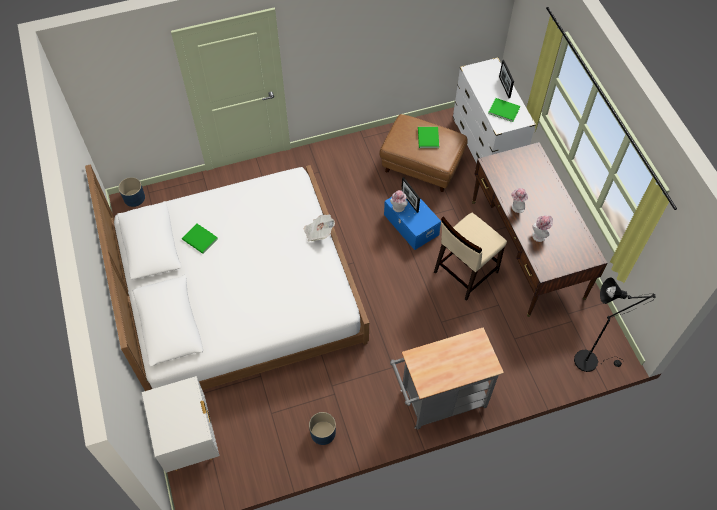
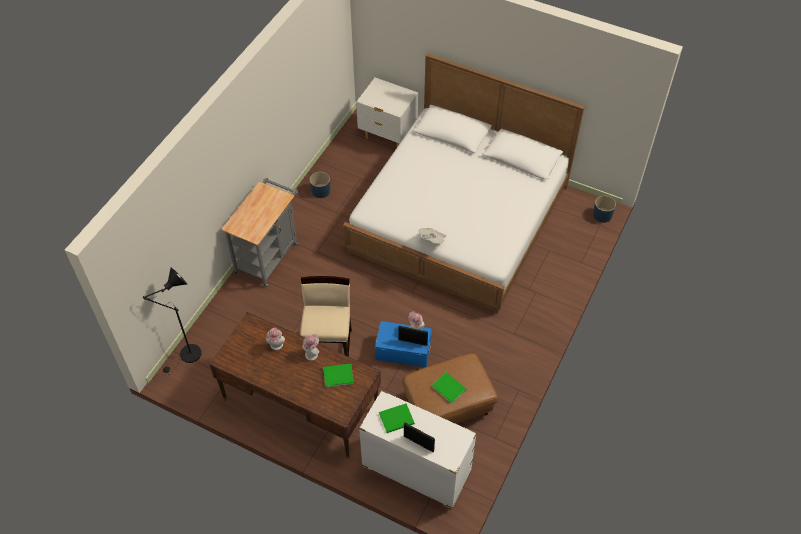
camera: 135 degrees right, 5 degrees down
(200, 240) = (496, 179): green book -> green book (337, 375)

